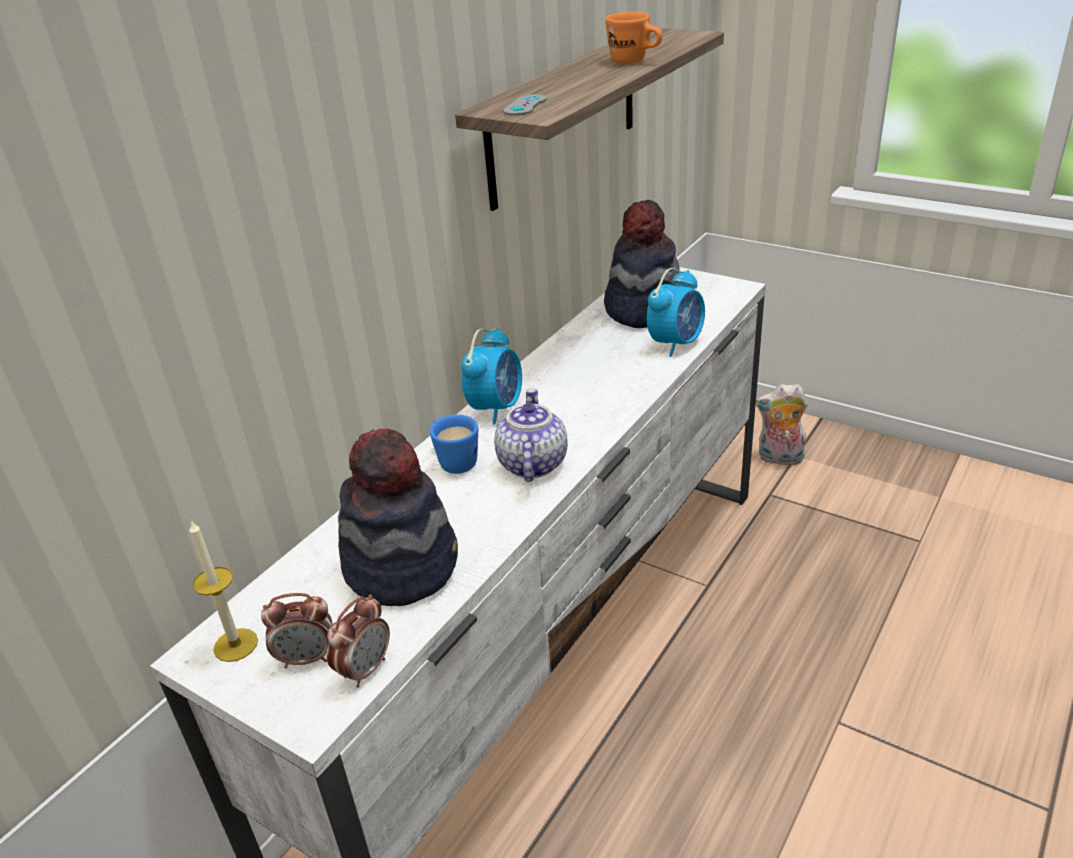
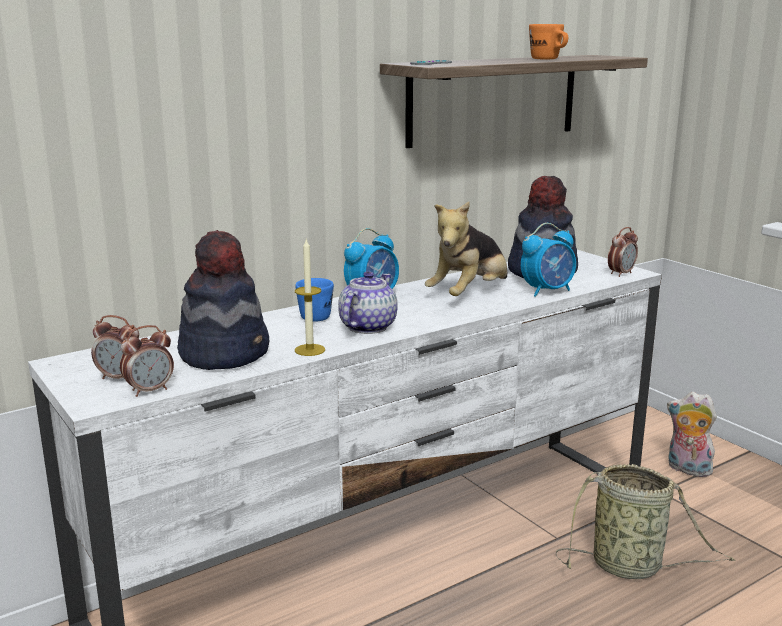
camera: 20 degrees right, 15 degrees down
(235, 645) = (85, 363): candle -> candle (309, 350)
(600, 373) = (469, 295): none -> plush toy
(727, 294) = (621, 274): none -> alarm clock
(792, 597) = (631, 567): none -> basket

